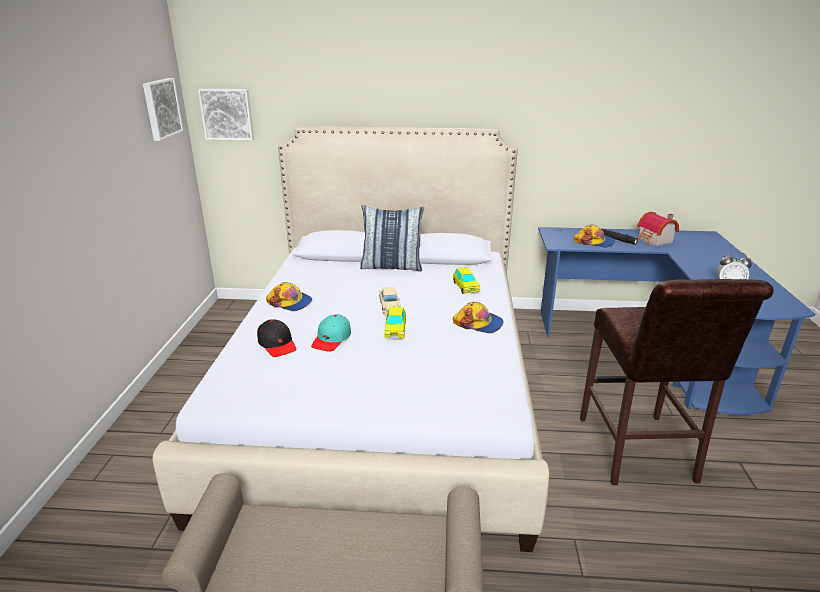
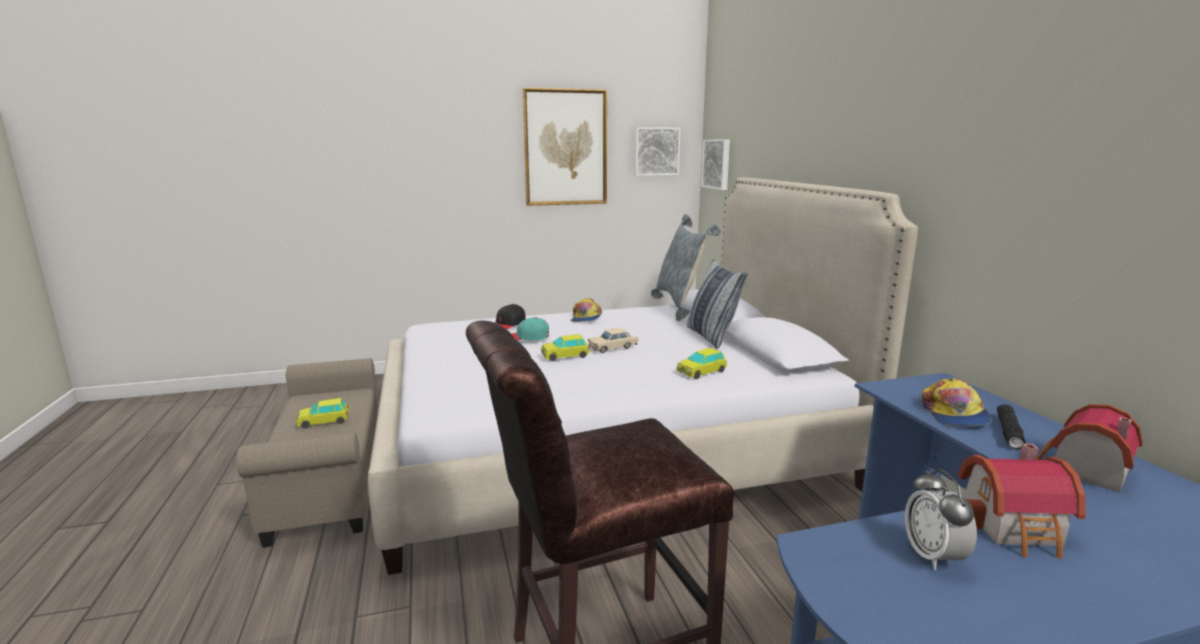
camera: 70 degrees right, 10 degrees down
(100, 122) = (565, 148): none -> picture
(311, 260) = (681, 310): none -> pillow
(331, 547) = (323, 421): none -> toy car
(478, 323) = (612, 387): cap -> none
(704, 267) = (1016, 528): none -> toy house

